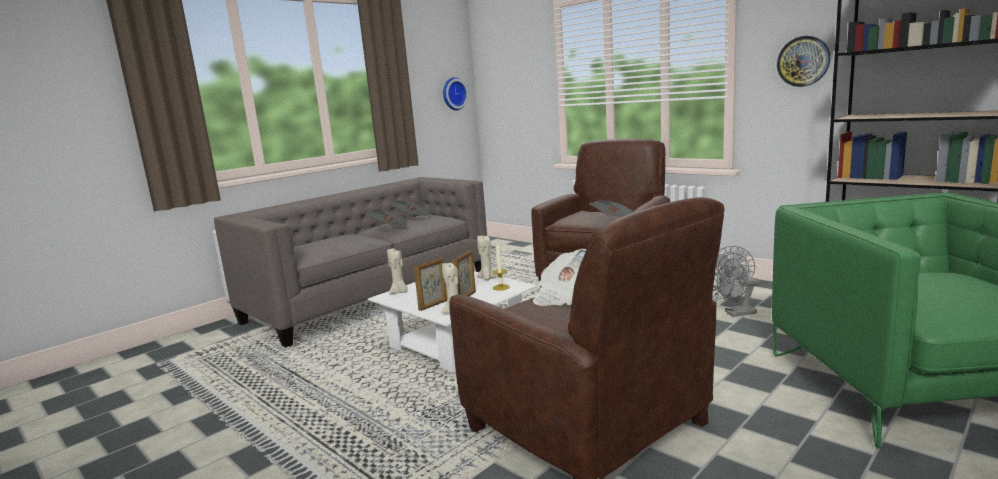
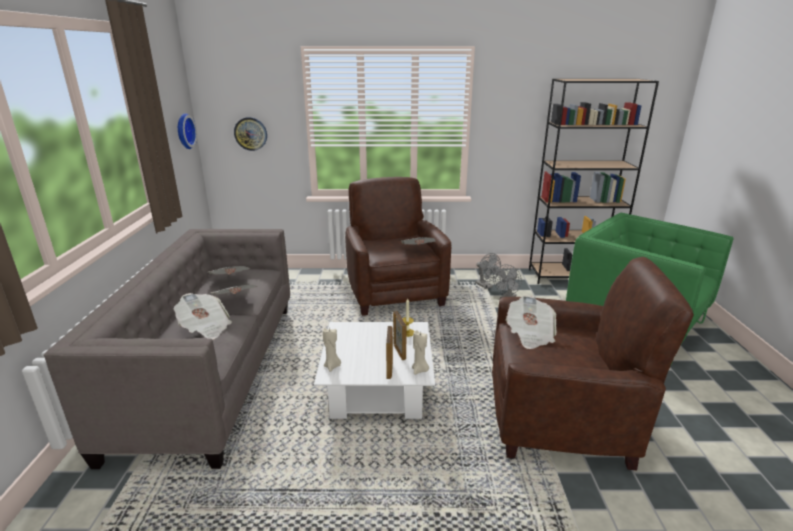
camera: 45 degrees left, 10 degrees up
(342, 239) = (205, 327): none -> newspaper
(487, 278) = (380, 327): beige candle -> none
(803, 61) = (516, 124): wall clock -> wall clock (250, 133)

